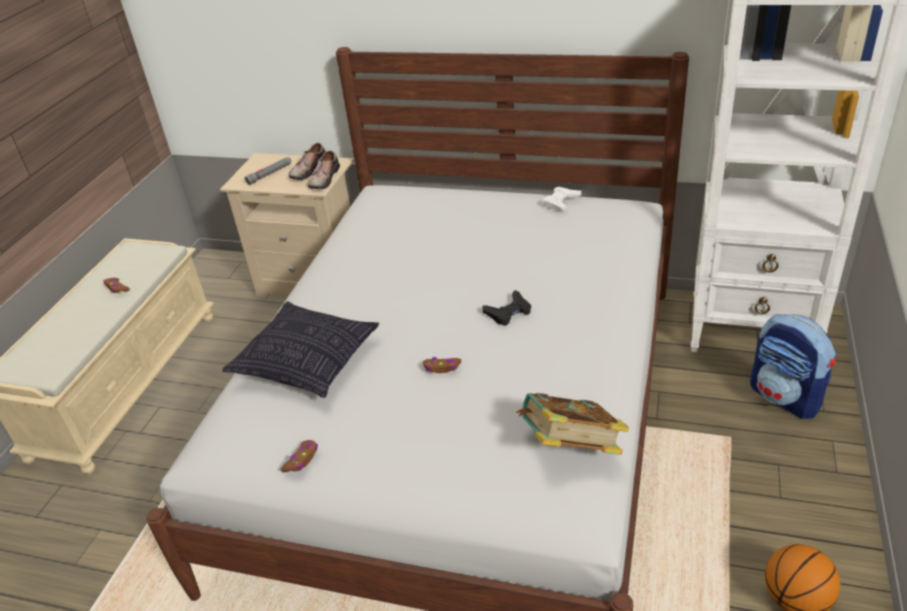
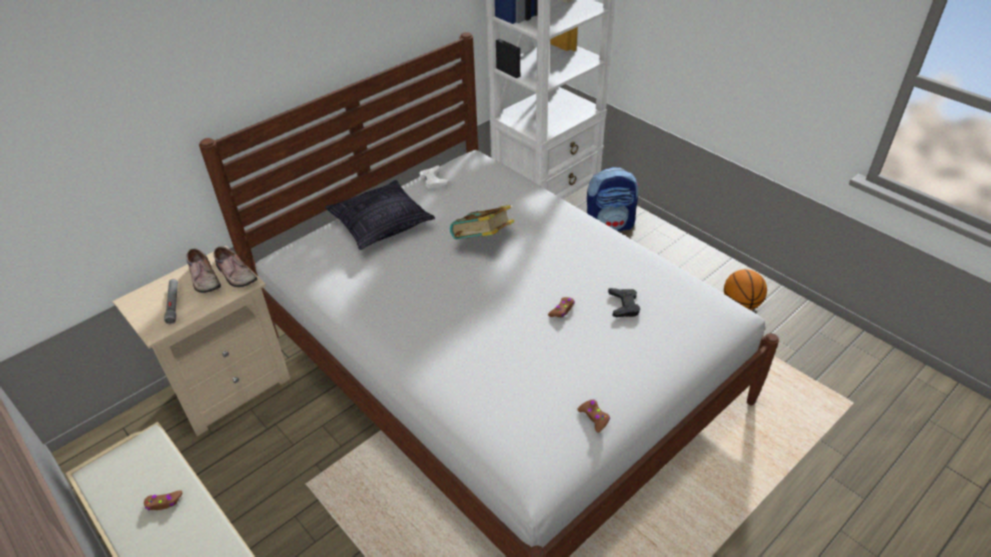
camera: 60 degrees left, 5 degrees up
(307, 362) = (487, 377): pillow -> pillow (381, 224)
(508, 312) = (533, 256): black game controller -> black game controller (623, 305)
(570, 448) = (681, 289): book -> book (482, 241)

